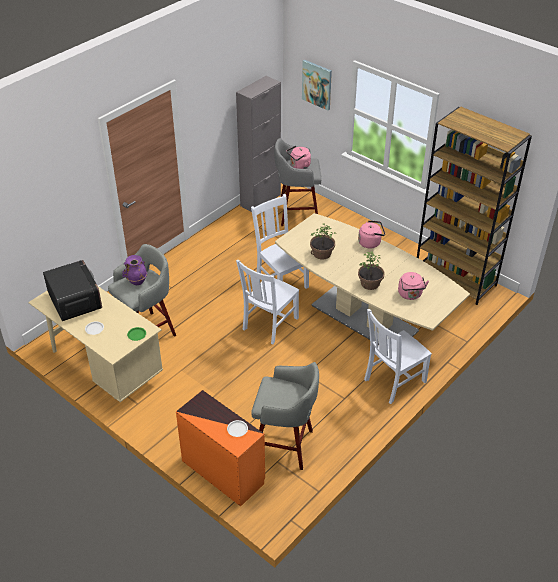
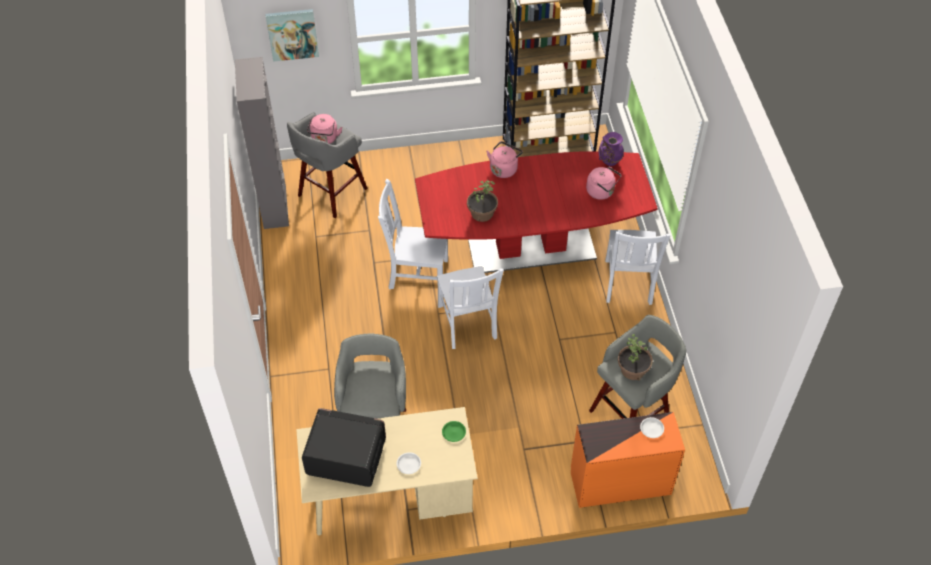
camera: 50 degrees left, 10 degrees up
(136, 281) = (365, 385): purple vase -> purple vase (609, 162)
(363, 317) = (530, 247): beige dining table -> red dining table
(370, 283) = (559, 208): potted plant -> potted plant (633, 370)

